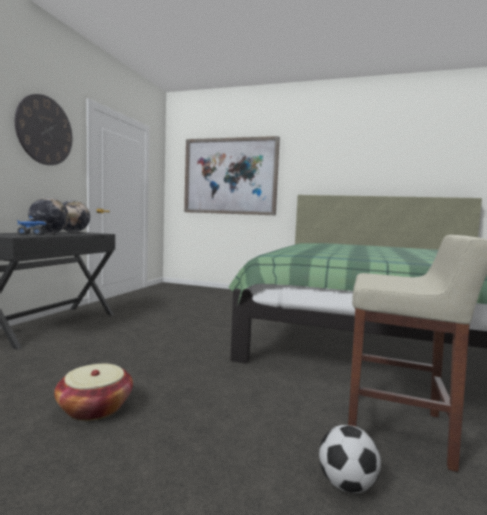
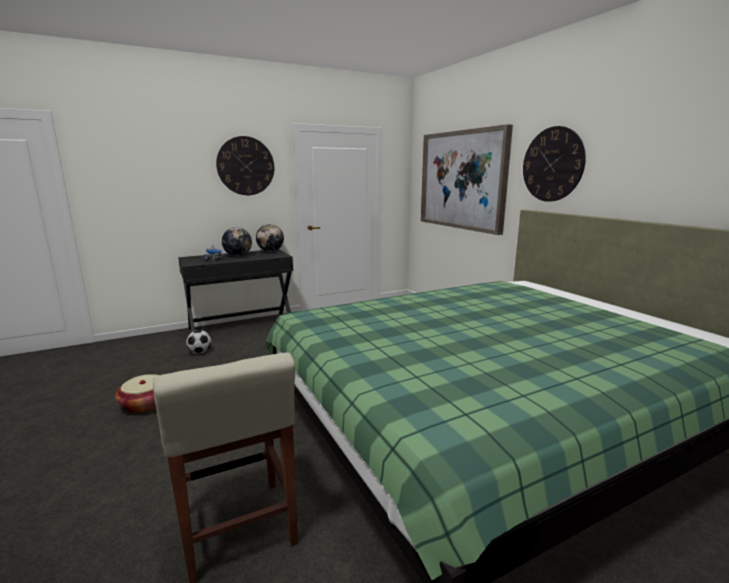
camera: 45 degrees right, 10 degrees up
(316, 165) = (552, 164): none -> wall clock
(346, 485) = (127, 532): football -> football (200, 352)

